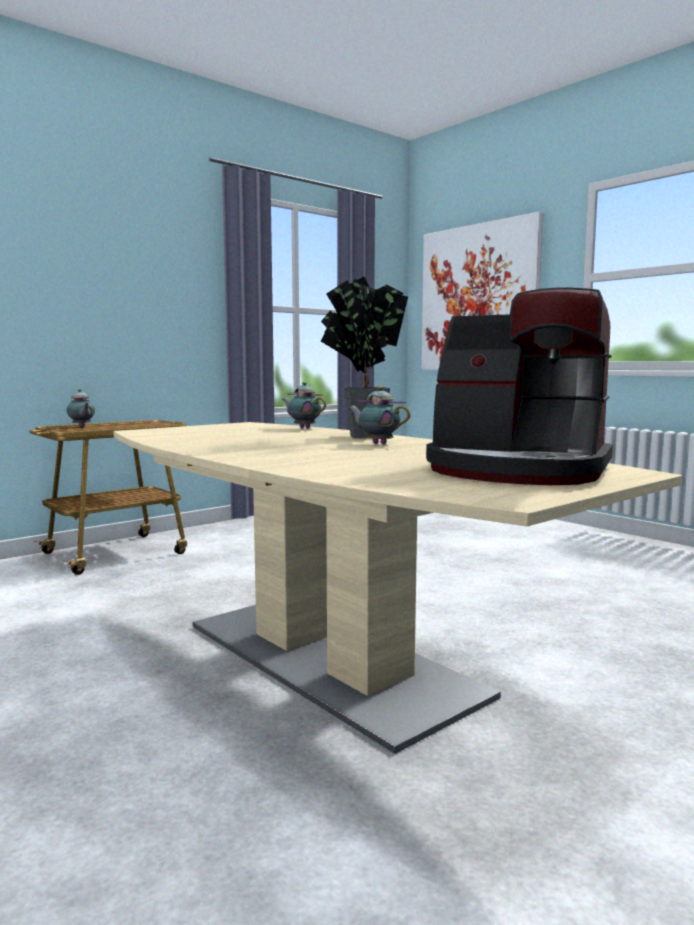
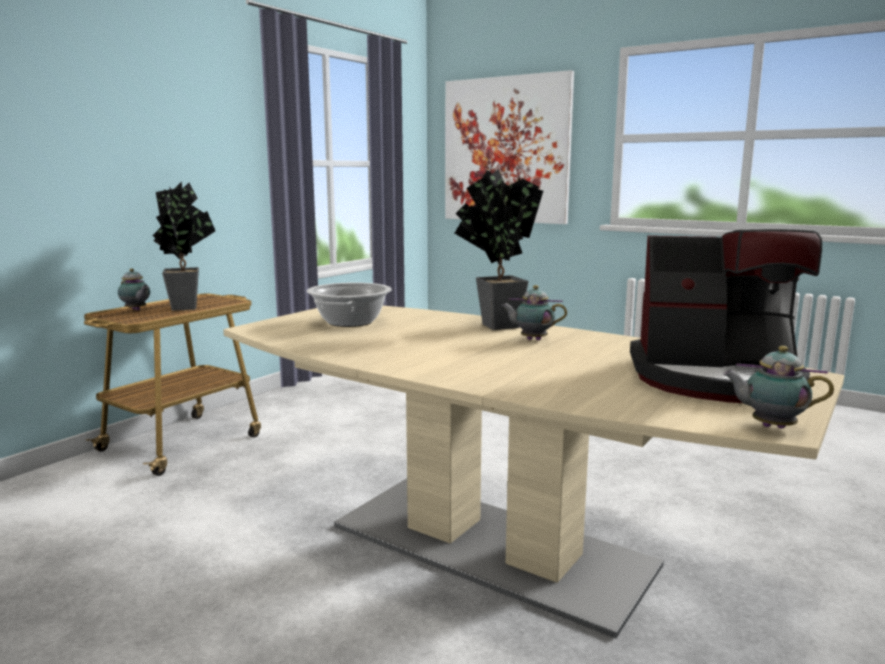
camera: 15 degrees left, 5 degrees up
(126, 426) = (187, 306): none -> potted plant
(229, 430) = (350, 322): none -> cooking pot
(303, 428) = (417, 313): teapot -> teapot (770, 426)

